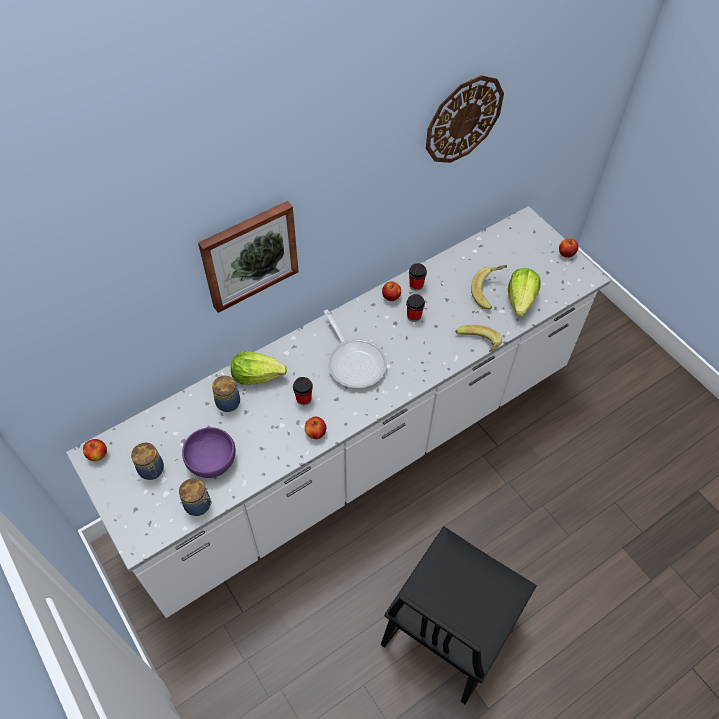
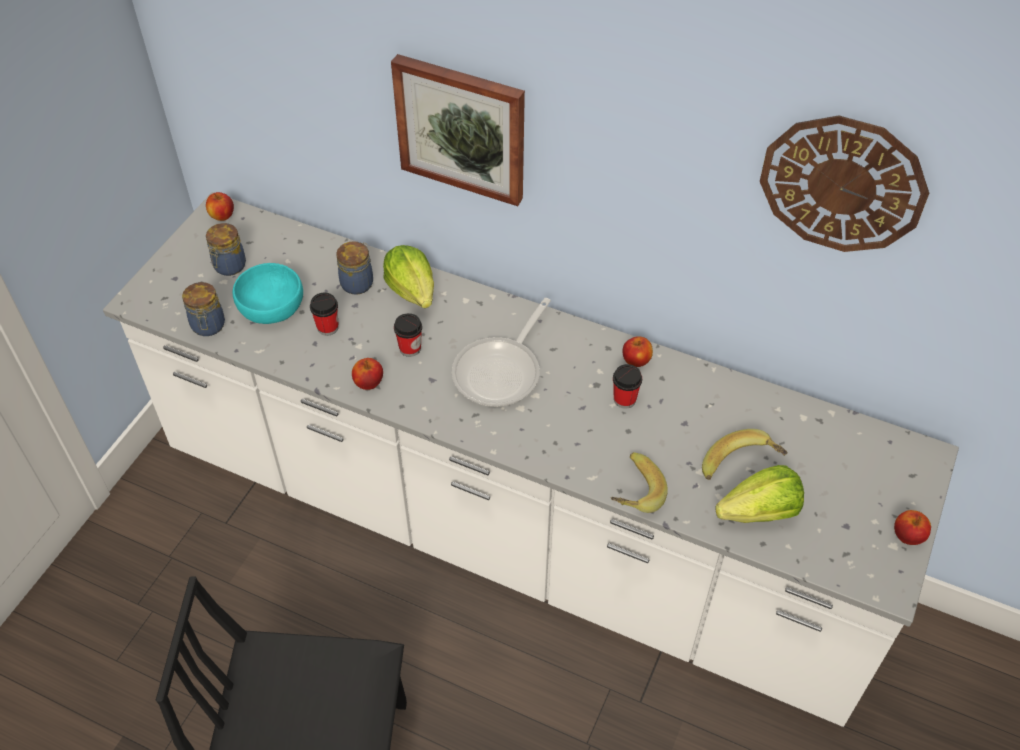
camera: 60 degrees right, 5 degrees down
(211, 461) = (271, 308): purple bowl -> turquoise bowl
(416, 285) = (679, 378): cup -> cup (328, 327)

